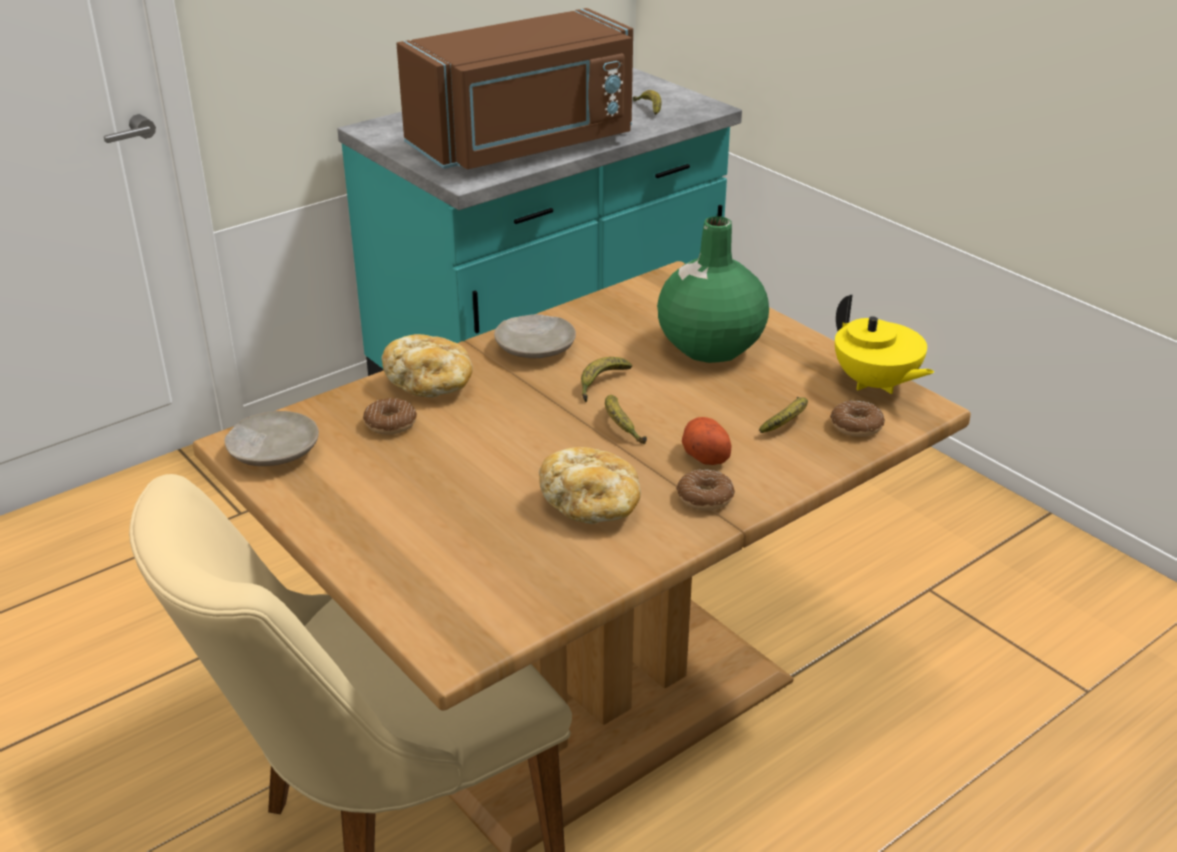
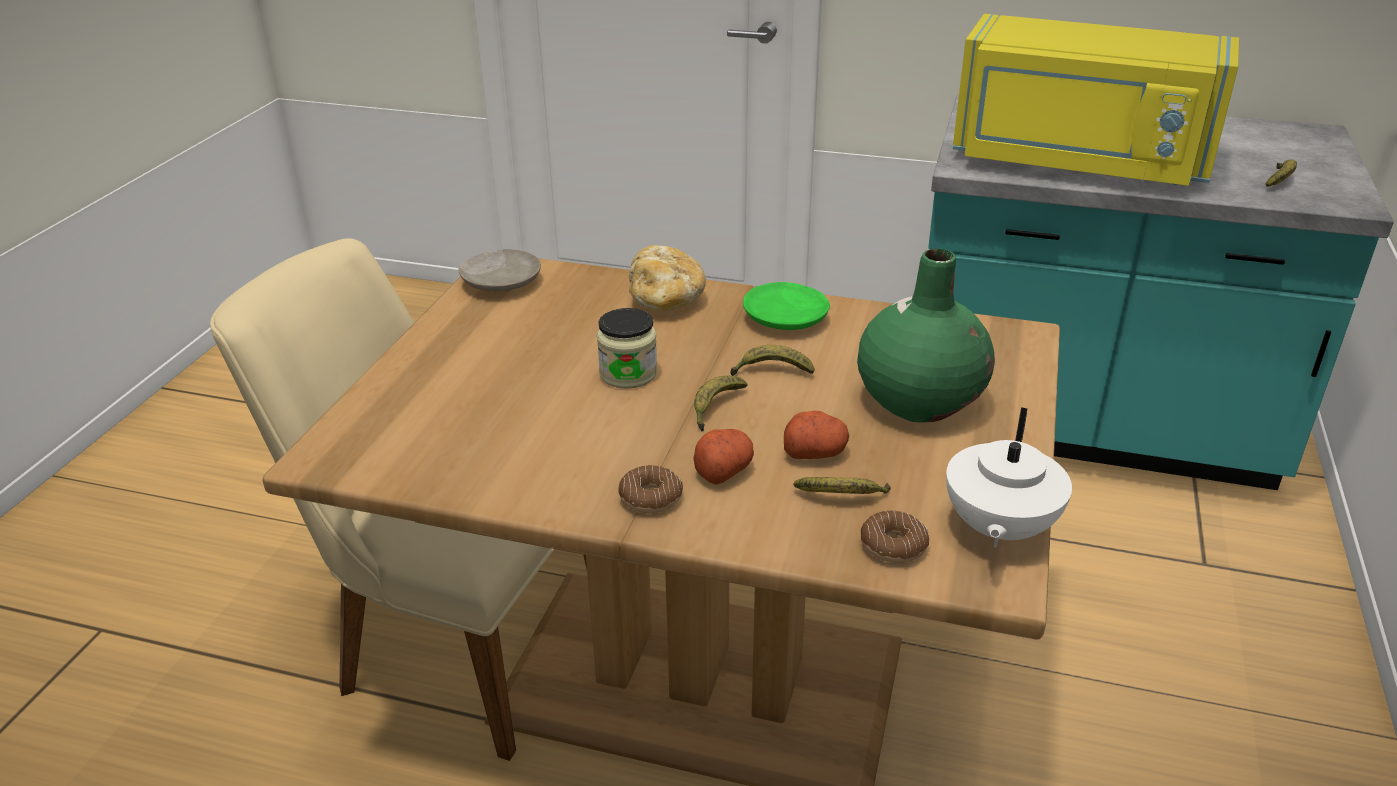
camera: 55 degrees right, 0 degrees up
(390, 424) = (590, 308): donut -> none
(522, 445) = (628, 374): none -> jar
(525, 145) = (1078, 162): brown microwave -> yellow microwave
(536, 348) = (786, 319): beige plate -> green plate
(591, 506) = (573, 443): bread -> none
(724, 410) = (815, 452): none -> potato
(875, 384) = (998, 529): yellow teapot -> white teapot

